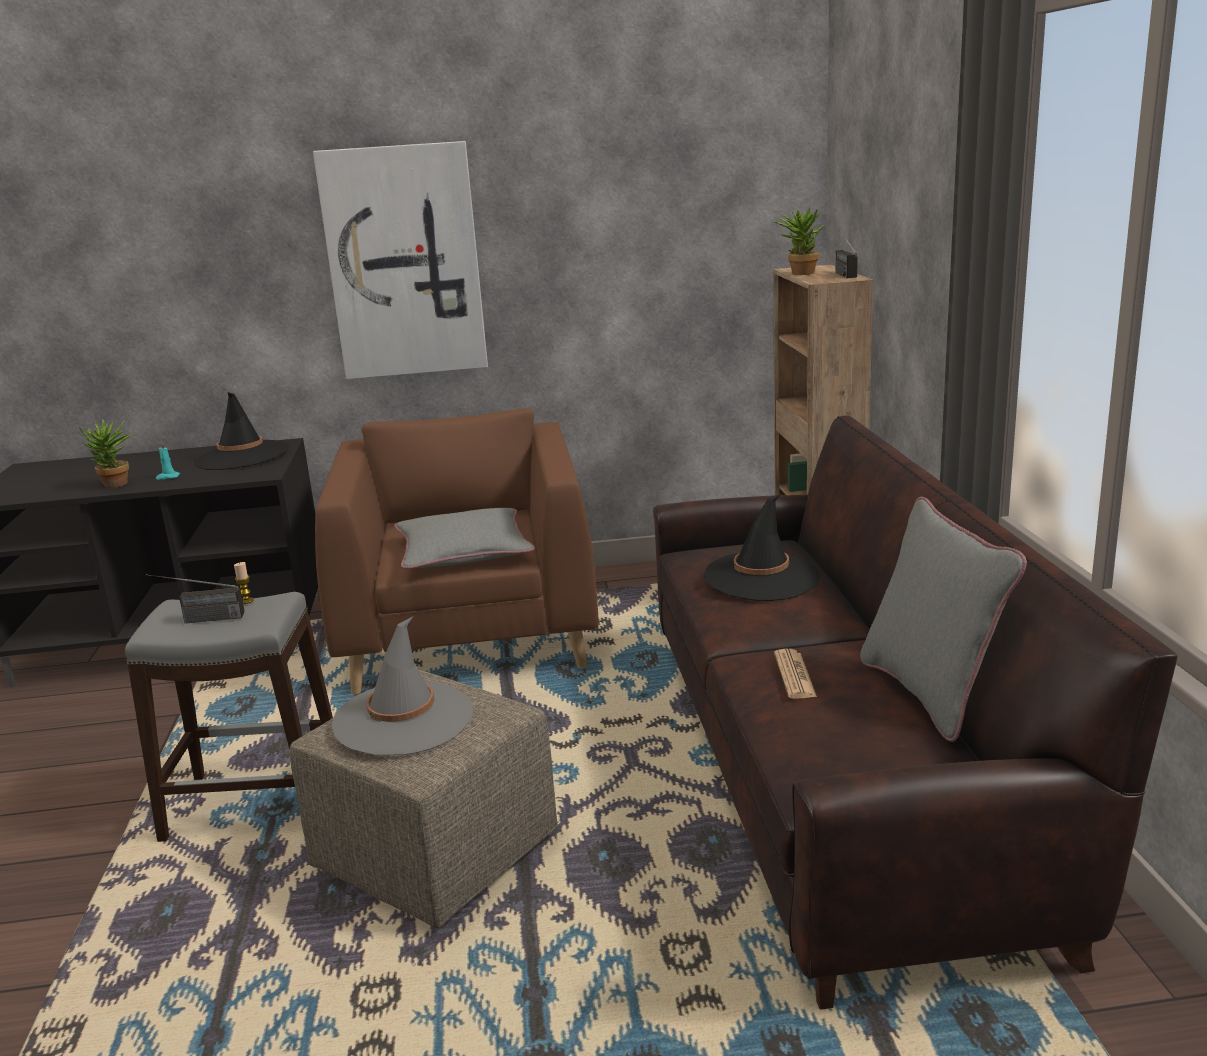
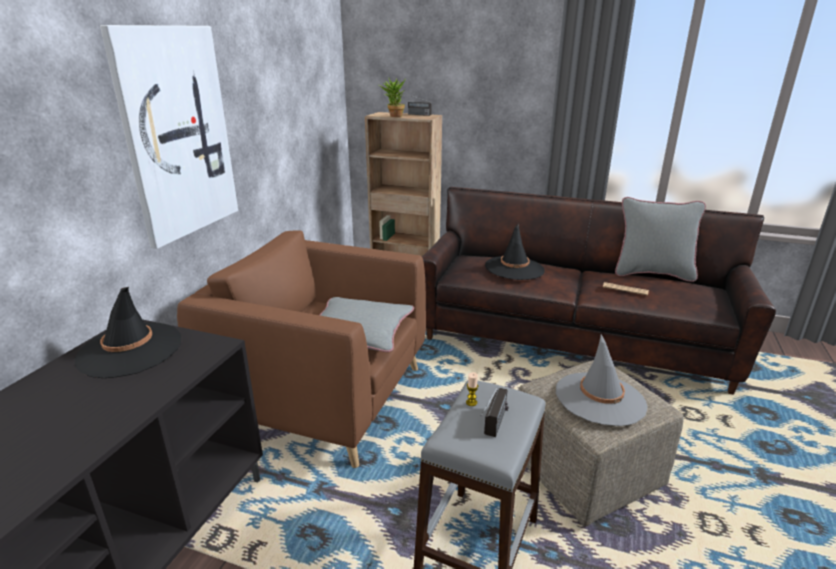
camera: 65 degrees left, 5 degrees up
(115, 485) = (88, 434): potted plant -> none
(167, 477) = (122, 397): turquoise candle -> none

